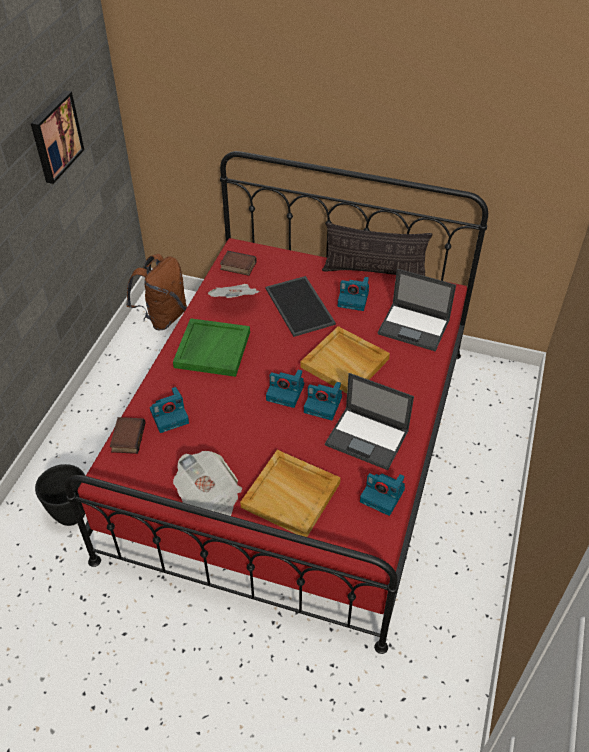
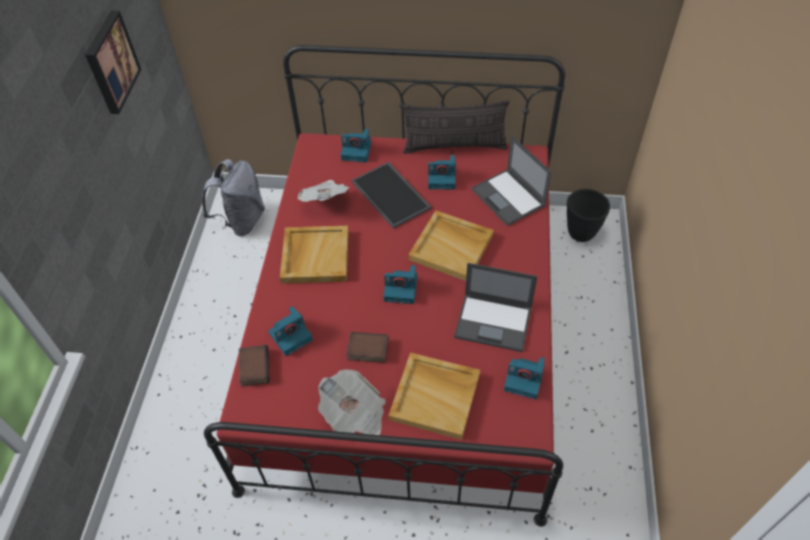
camera: 10 degrees left, 5 degrees up
(71, 513) = (201, 446): black planter -> black planter (581, 233)
(163, 317) = (242, 221): brown backpack -> grey backpack
(212, 349) = (315, 256): green tray -> beige tray
(237, 266) = (317, 162): book -> book (367, 350)
(324, 404) = (442, 295): camera -> camera (357, 151)
(414, 327) = (509, 198): laptop -> laptop turned 45 degrees clockwise

